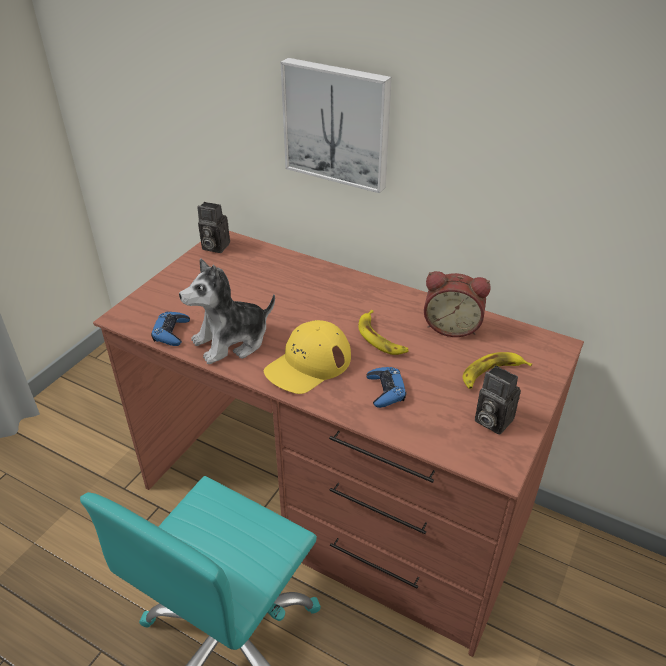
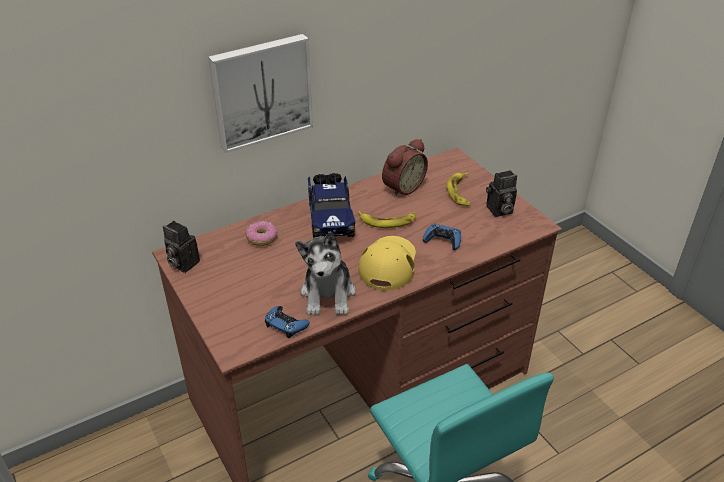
camera: 60 degrees left, 0 degrees up
(213, 246) = (182, 263): camera -> camera turned 75 degrees clockwise
(282, 272) = (262, 238): none -> donut
(308, 364) = (388, 264): yellow cap -> yellow cap turned 150 degrees counterclockwise
(351, 298) = (331, 217): none -> toy truck

